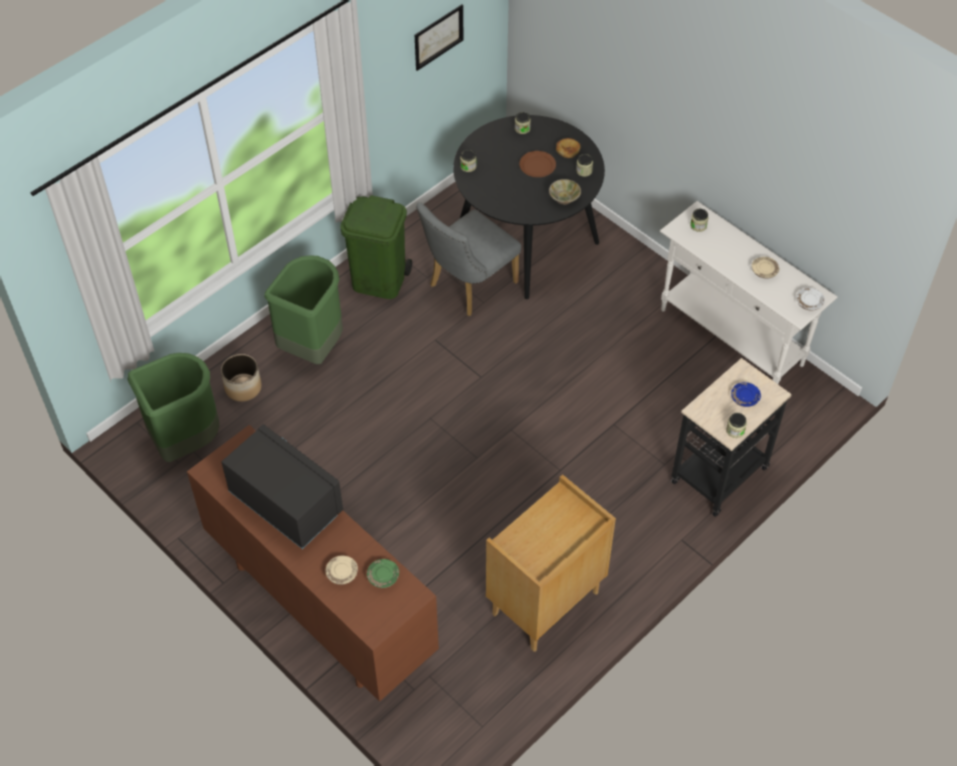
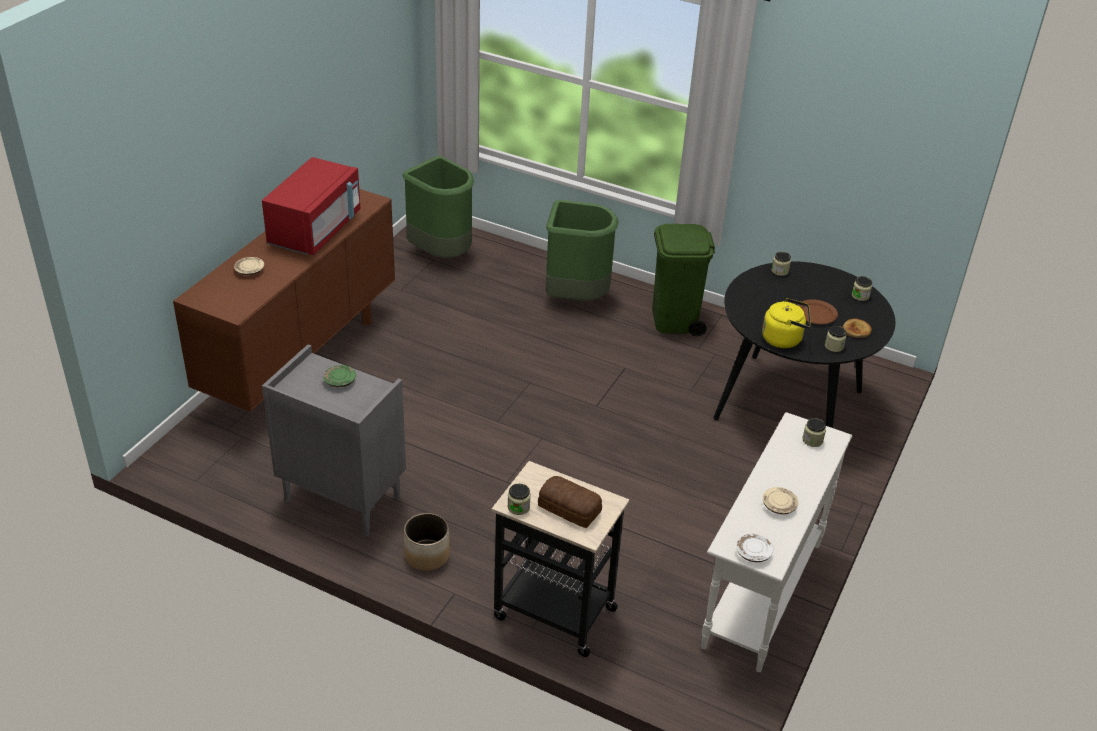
camera: 70 degrees right, 15 degrees down
(243, 388) = (510, 270): planter -> planter (426, 555)
(286, 502) = (315, 230): black microwave -> red microwave
(383, 577) = (251, 293): green plate -> green plate (340, 381)
(438, 37) = (858, 149): picture -> none
(468, 287) = (704, 376): grey chair -> none
(545, 603) = (342, 499): brown cabinet -> grey cabinet
(564, 198) = (784, 339): beige bowl -> yellow kettle
(745, 398) = (569, 509): blue plate -> bread

